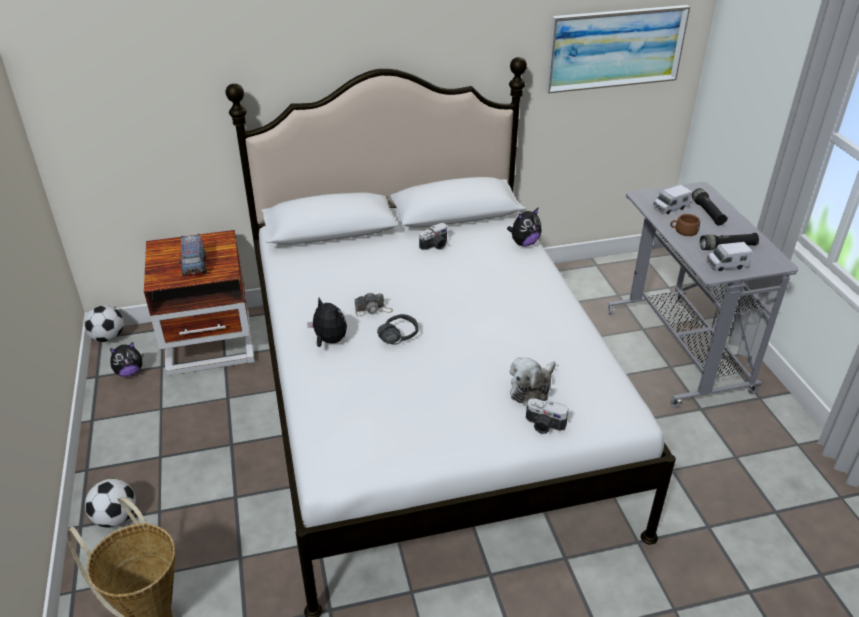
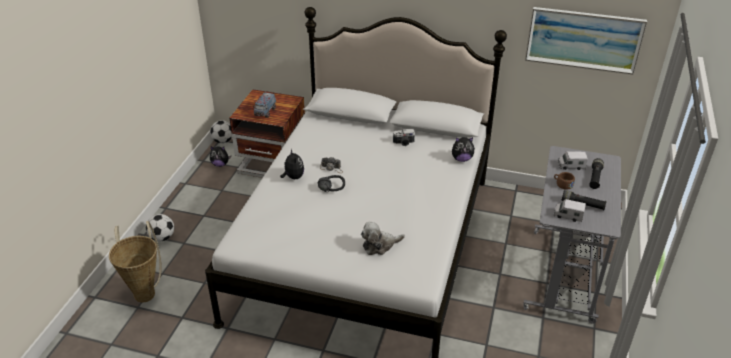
camera: 30 degrees right, 0 degrees up
(544, 426) = (366, 267): camera -> none

